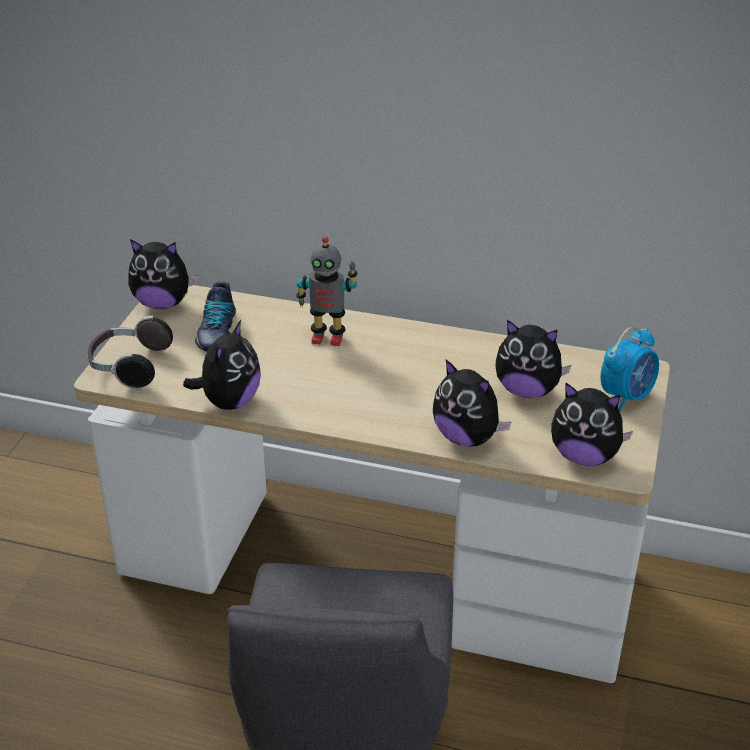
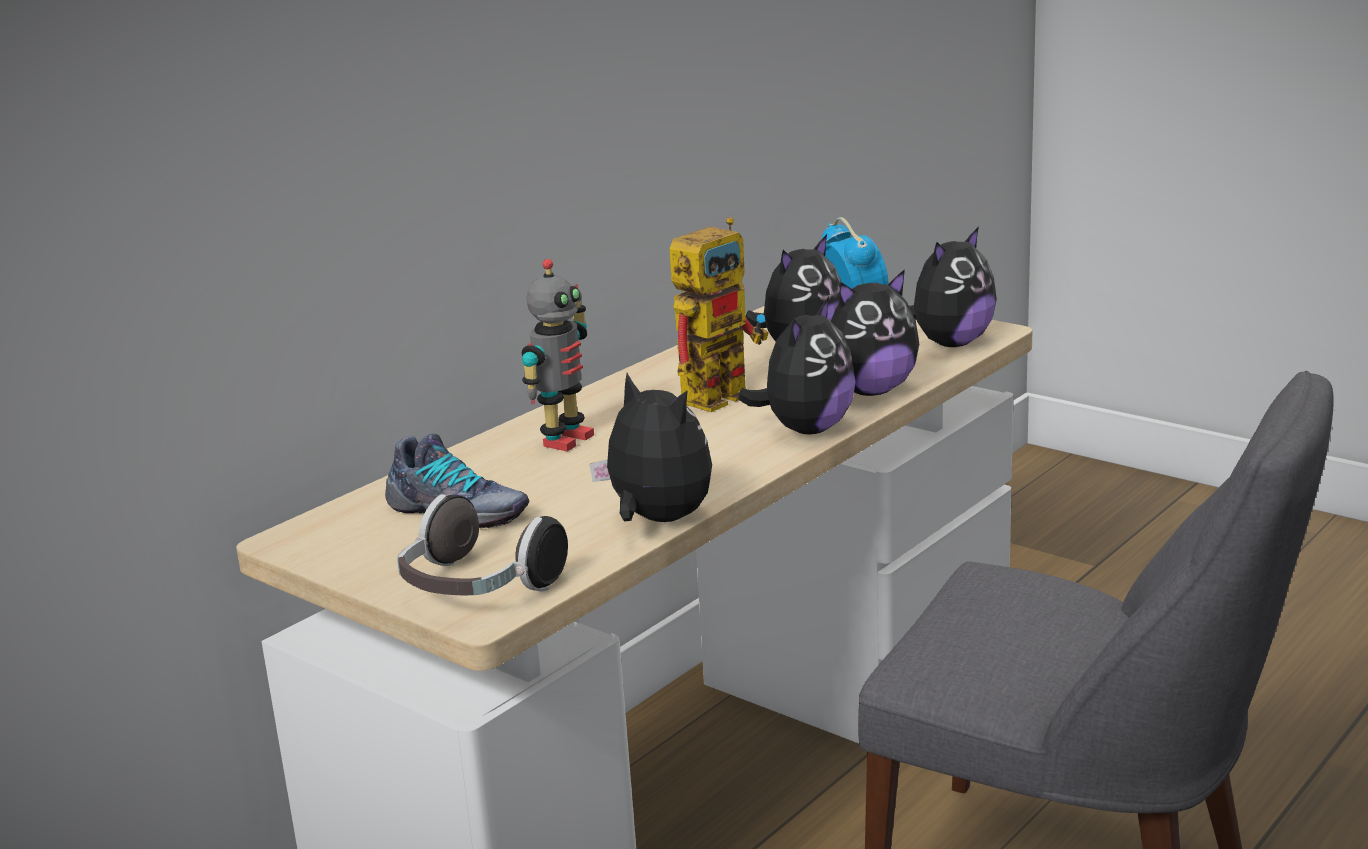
camera: 65 degrees left, 15 degrees down
(163, 303) = (316, 546): plush toy -> plush toy (806, 429)
(432, 375) = (721, 392): none -> toy robot

